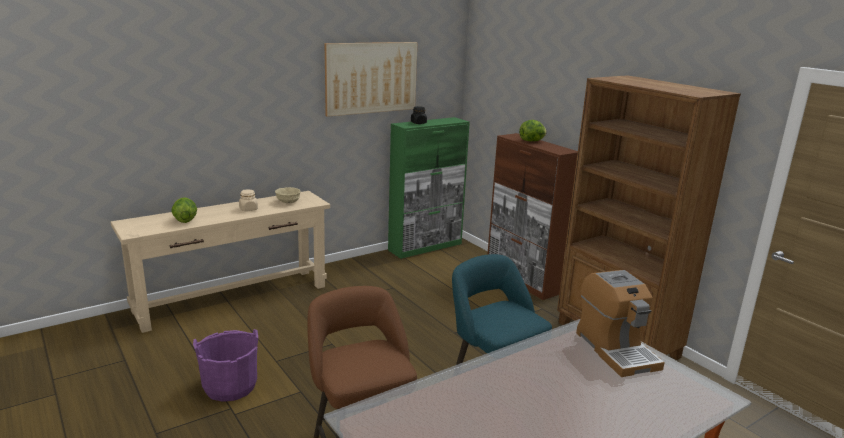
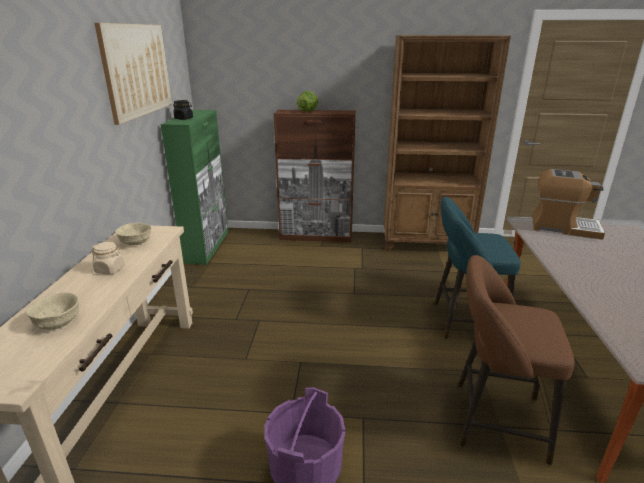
camera: 50 degrees left, 5 degrees up
(185, 220) = (59, 323): lettuce -> beige bowl

